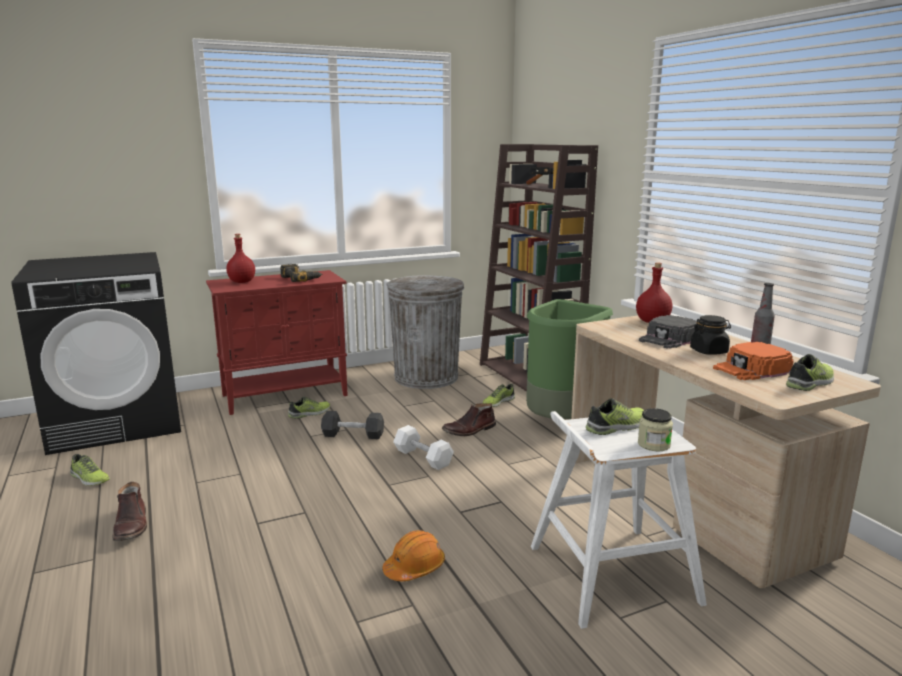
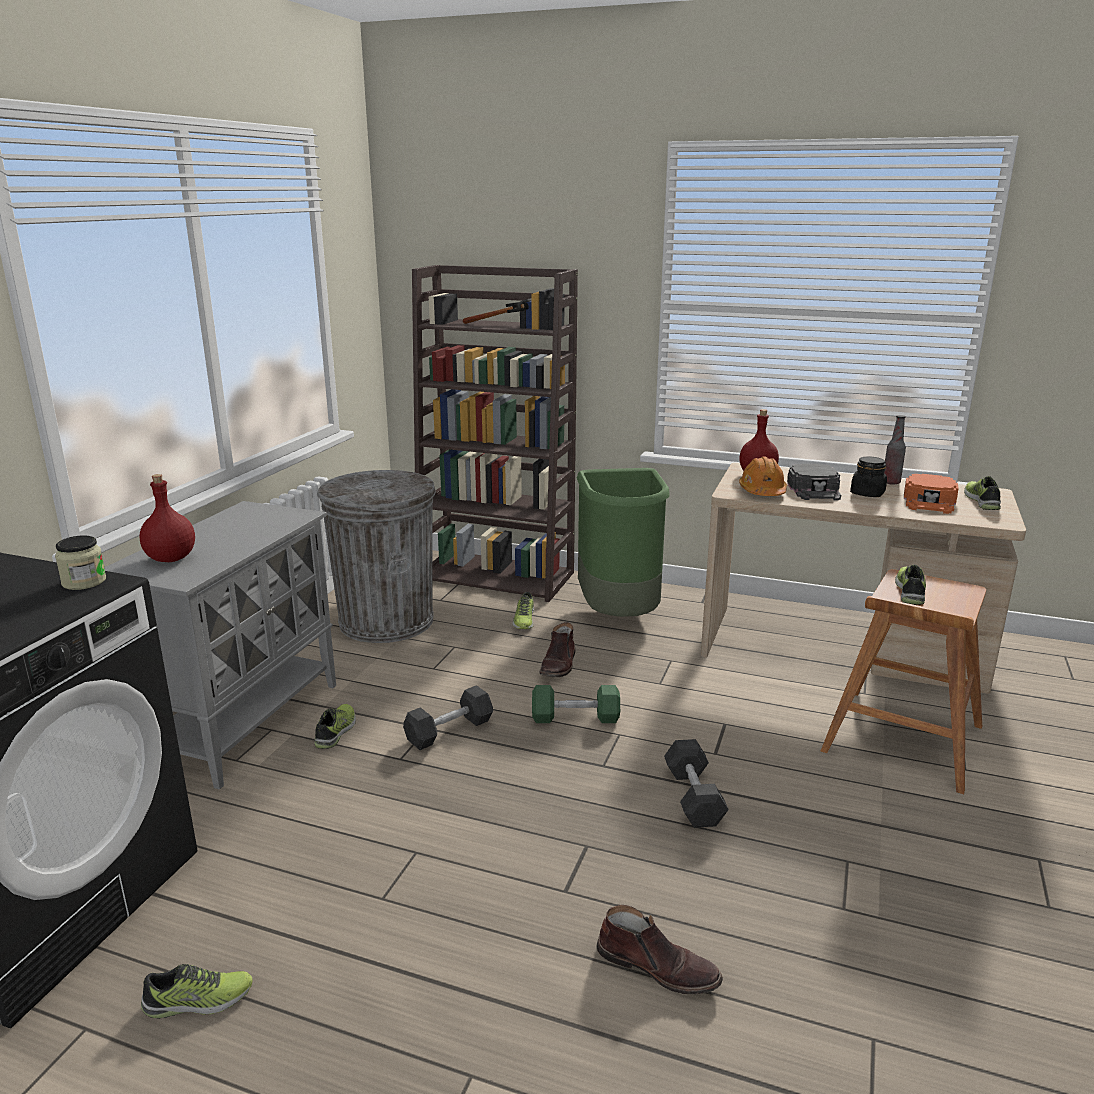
camera: 45 degrees left, 5 degrees up
(132, 525) = (423, 1004): brown boot -> brown boot (658, 967)
(286, 395) = (246, 723): red cabinet -> grey cabinet
(301, 278) = (249, 526): power drill -> none
(400, 523) = (693, 797): none -> black dumbbell
(414, 567) = (785, 829): orange hard hat -> orange hard hat (762, 491)
(423, 457) = (575, 718): white dumbbell -> green dumbbell
(610, 574) = (902, 739): white stool -> brown stool
(653, 444) = (962, 596): jar -> jar (84, 582)

